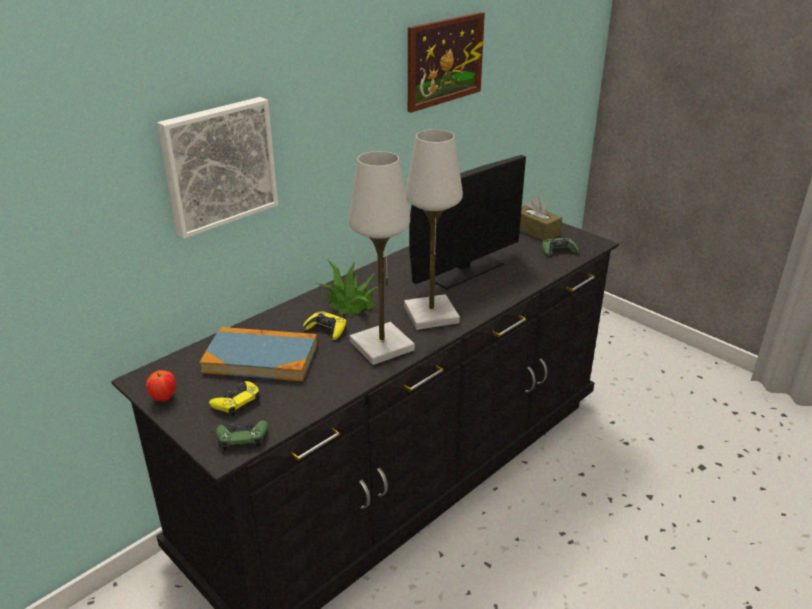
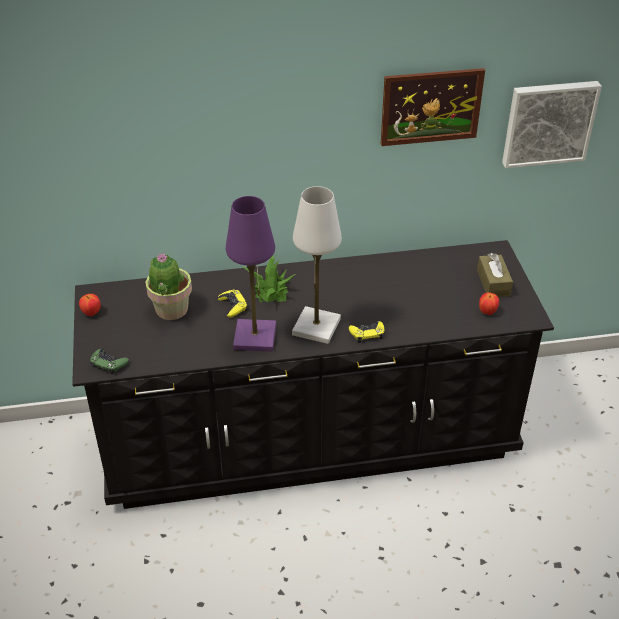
camera: 35 degrees right, 10 degrees up
(218, 165) = (177, 159): picture -> picture (548, 122)
(236, 402) = (128, 336): yellow game controller -> yellow game controller (367, 333)
(261, 358) = (171, 310): book -> potted plant
(382, 345) = (255, 337): white table lamp -> purple table lamp
(463, 270) = (386, 296): monitor -> none
(558, 251) = (487, 312): green game controller -> apple

